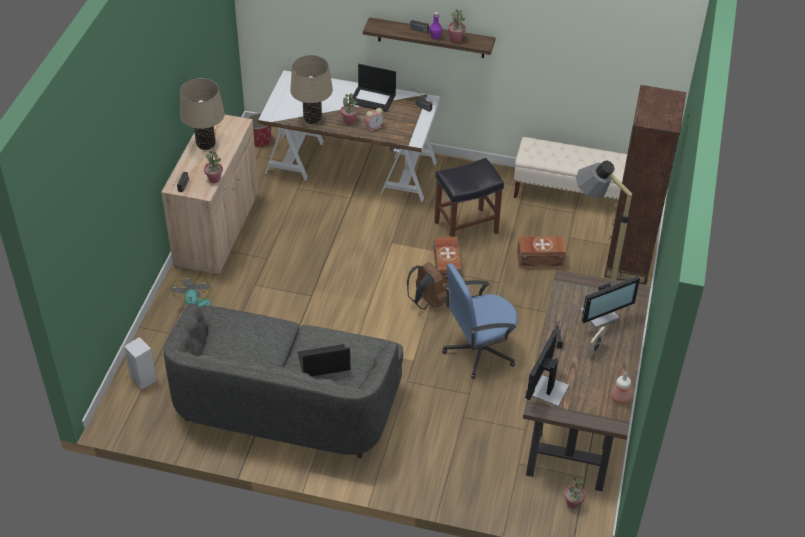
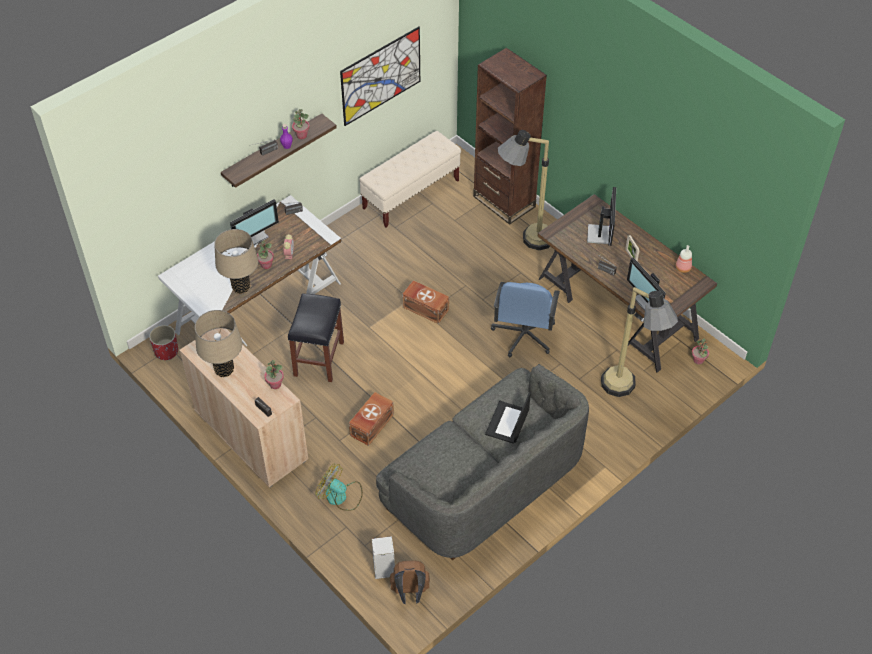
camera: 55 degrees left, 5 degrees up
(373, 98) = (253, 236): laptop -> monitor
(426, 302) = (450, 339): brown backpack -> brown backpack (410, 592)
(465, 228) = (392, 273): black stool -> black stool (319, 359)
(478, 463) = (628, 394): none -> floor lamp
(539, 259) = (462, 249): brown storage box -> brown storage box (371, 425)
(577, 47) = (381, 76): none -> picture

